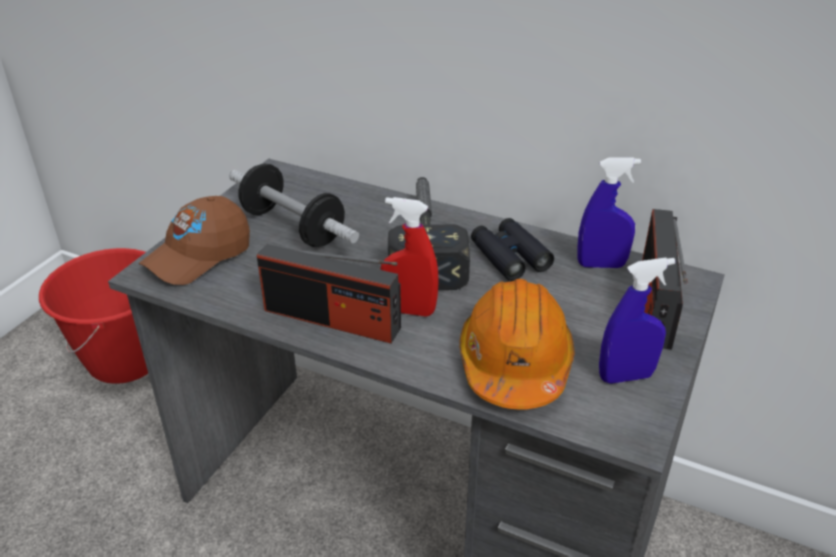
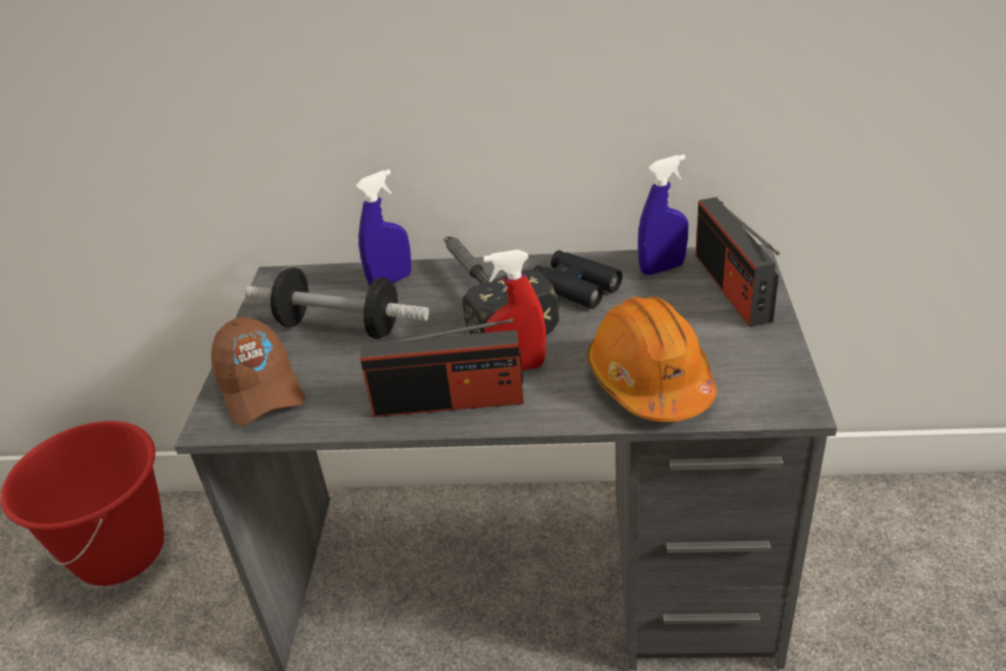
camera: 20 degrees left, 0 degrees up
(198, 256) = (259, 388): brown cap -> brown cap turned 45 degrees counterclockwise
(626, 376) = (752, 358): blue spray bottle -> blue spray bottle (391, 281)

